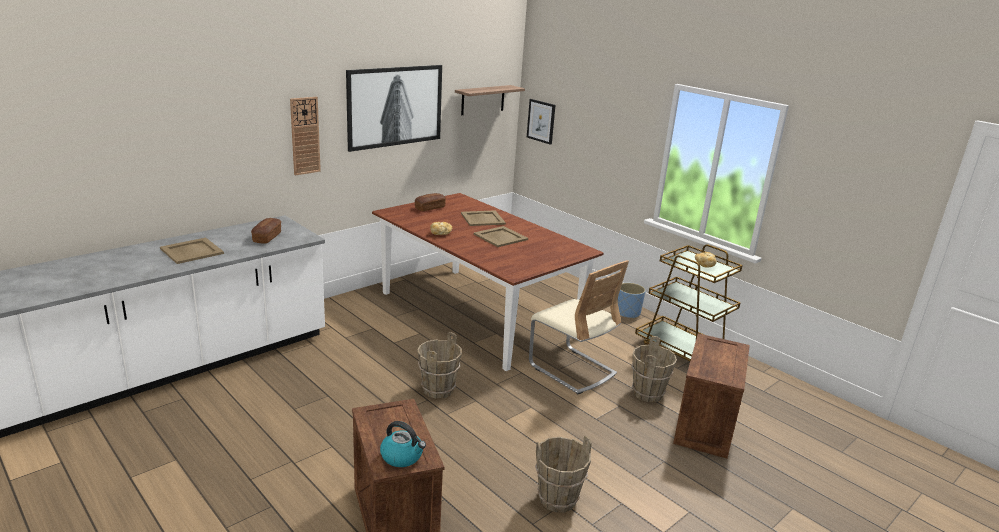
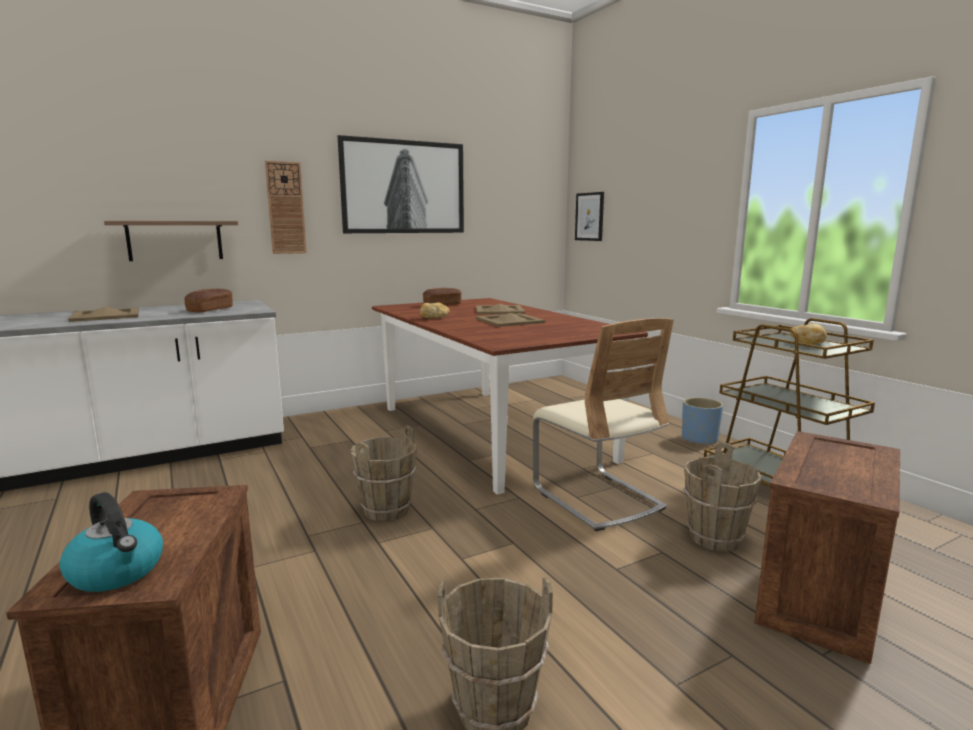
camera: 15 degrees right, 10 degrees down
(483, 100) = (518, 193): shelf -> shelf (175, 240)

